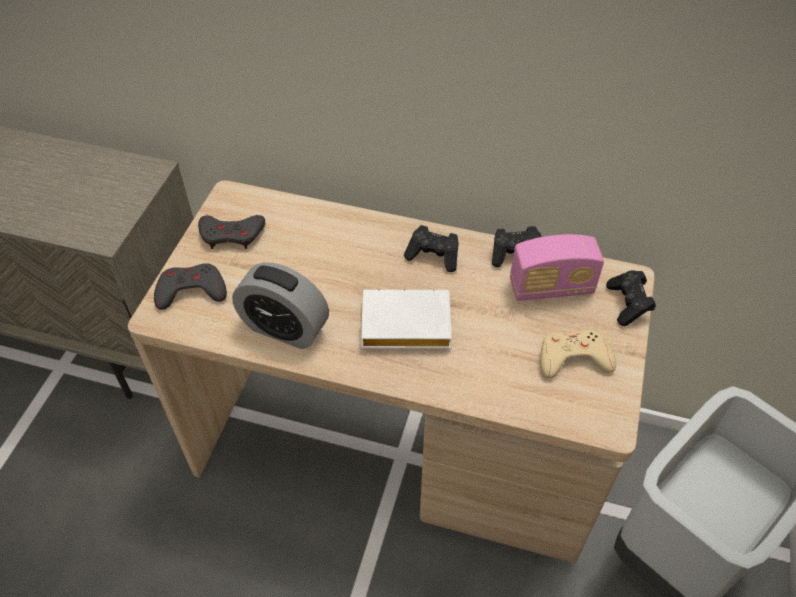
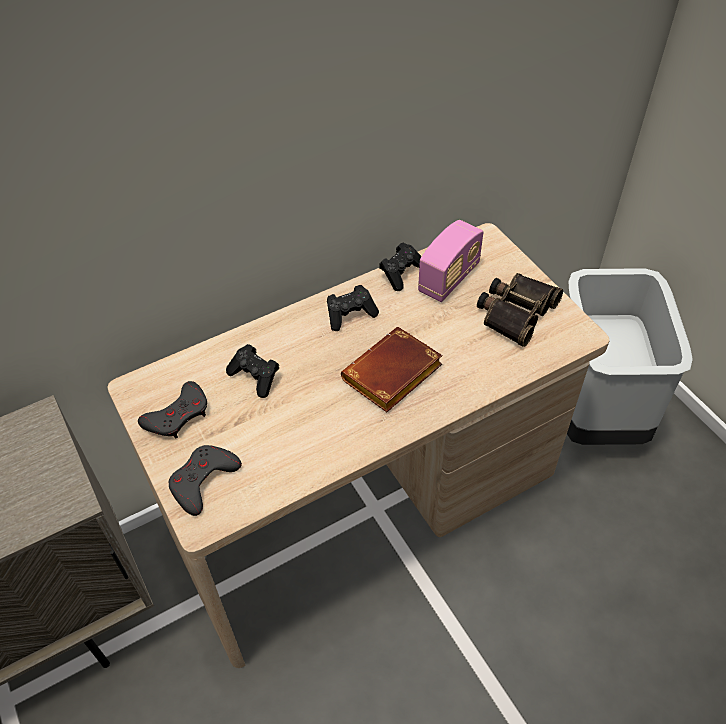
camera: 45 degrees left, 0 degrees up
(284, 328) = (313, 446): alarm clock -> none
(403, 327) = (392, 377): white book -> brown book
(573, 358) = (515, 312): beige game controller -> binoculars
(628, 304) = (504, 254): black game controller -> black game controller (255, 377)

